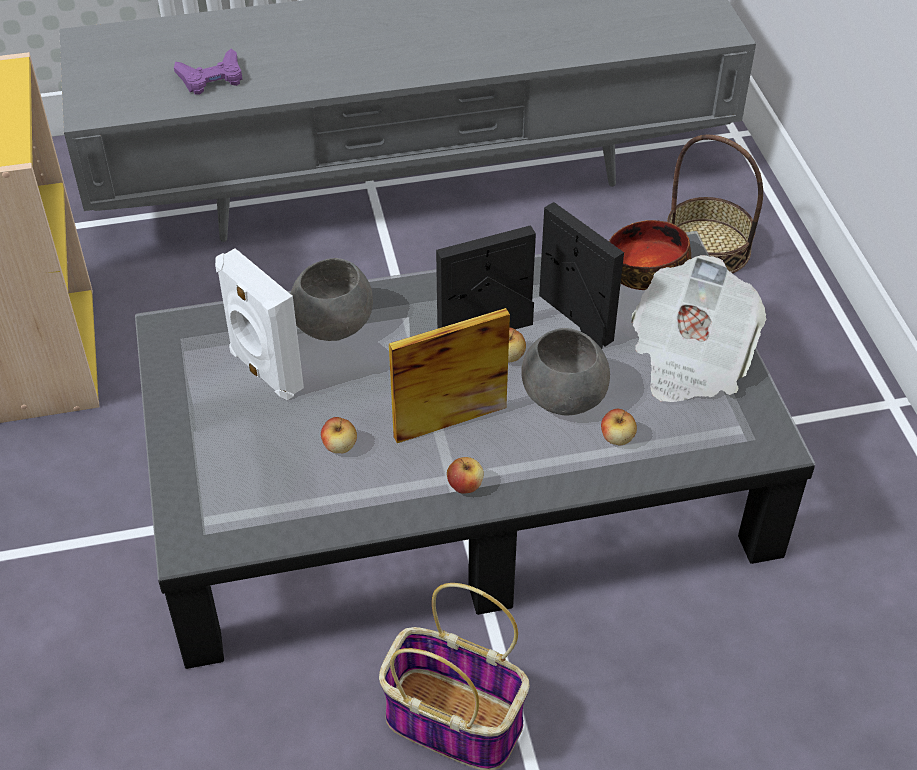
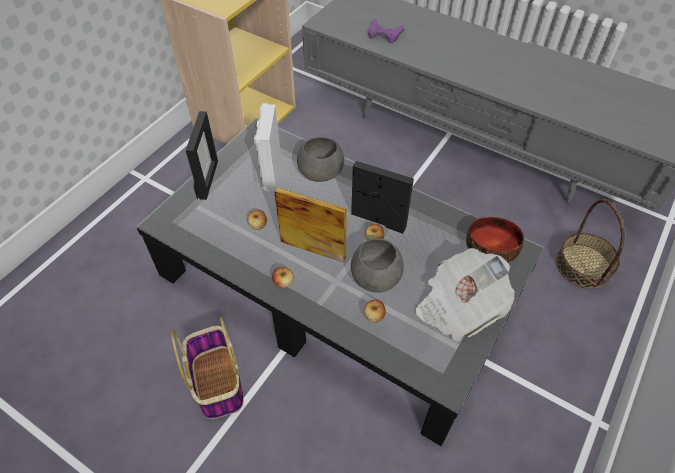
camera: 45 degrees right, 5 degrees up
(574, 319) = (425, 245): picture frame -> picture frame (207, 179)

